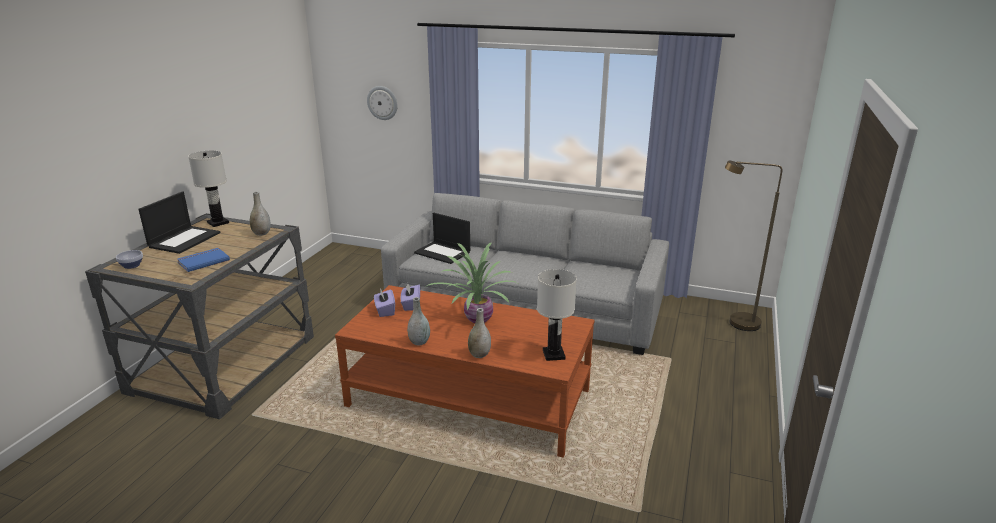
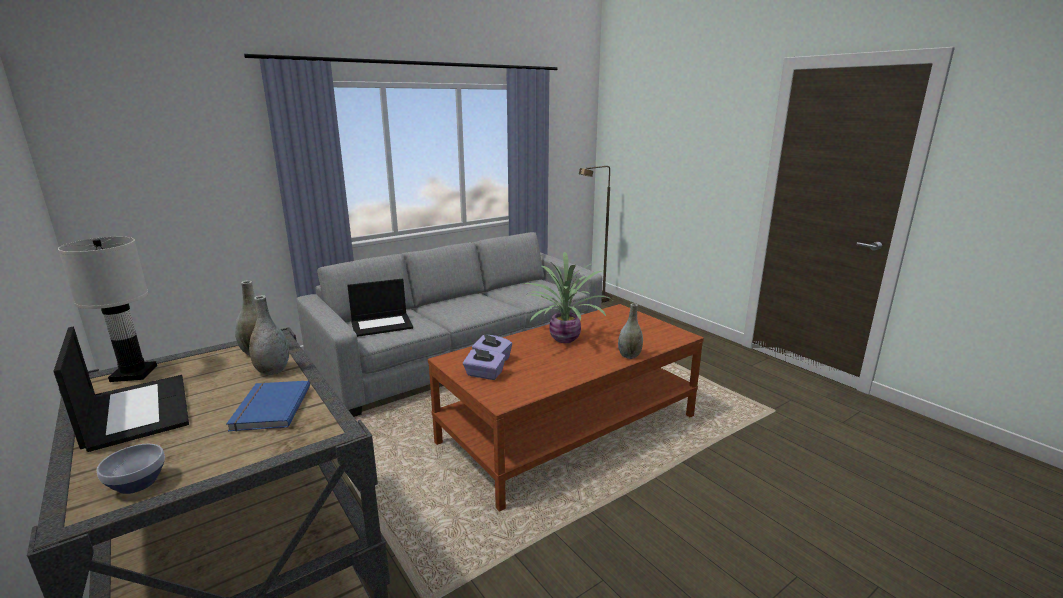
camera: 55 degrees left, 5 degrees down
(382, 102) = (185, 172): wall clock -> none
(419, 342) = (574, 374): grey vase -> grey vase (273, 371)
(553, 355) = (660, 330): white table lamp -> none

